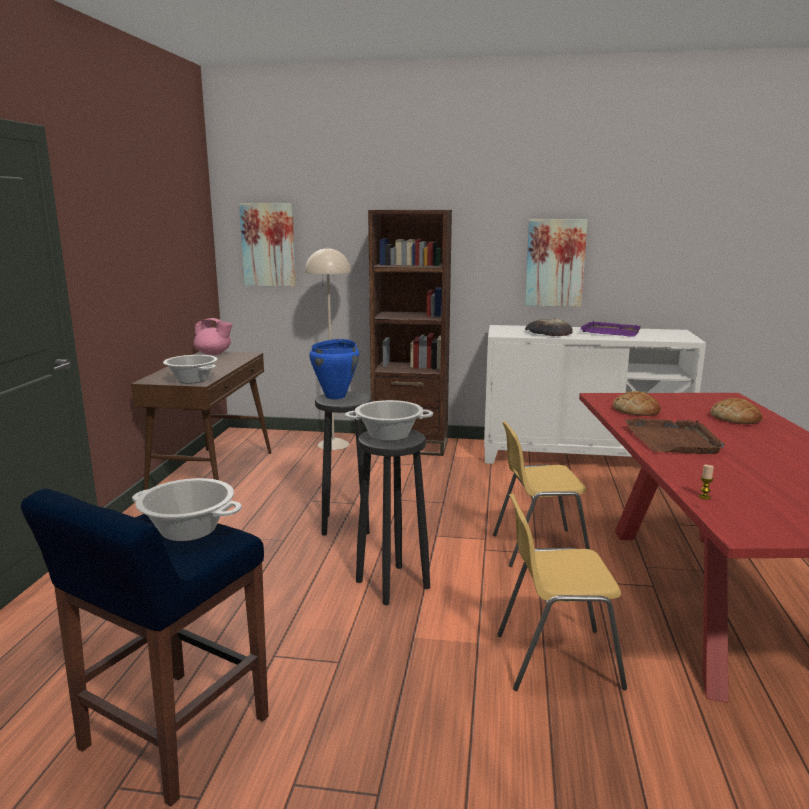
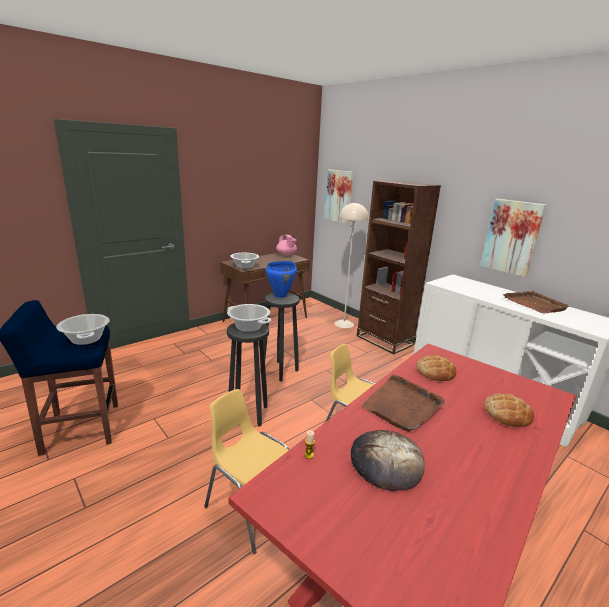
camera: 40 degrees right, 5 degrees up
(548, 333) = (478, 291): bread -> bread (386, 462)
(610, 332) = (534, 304): purple tray -> brown tray

